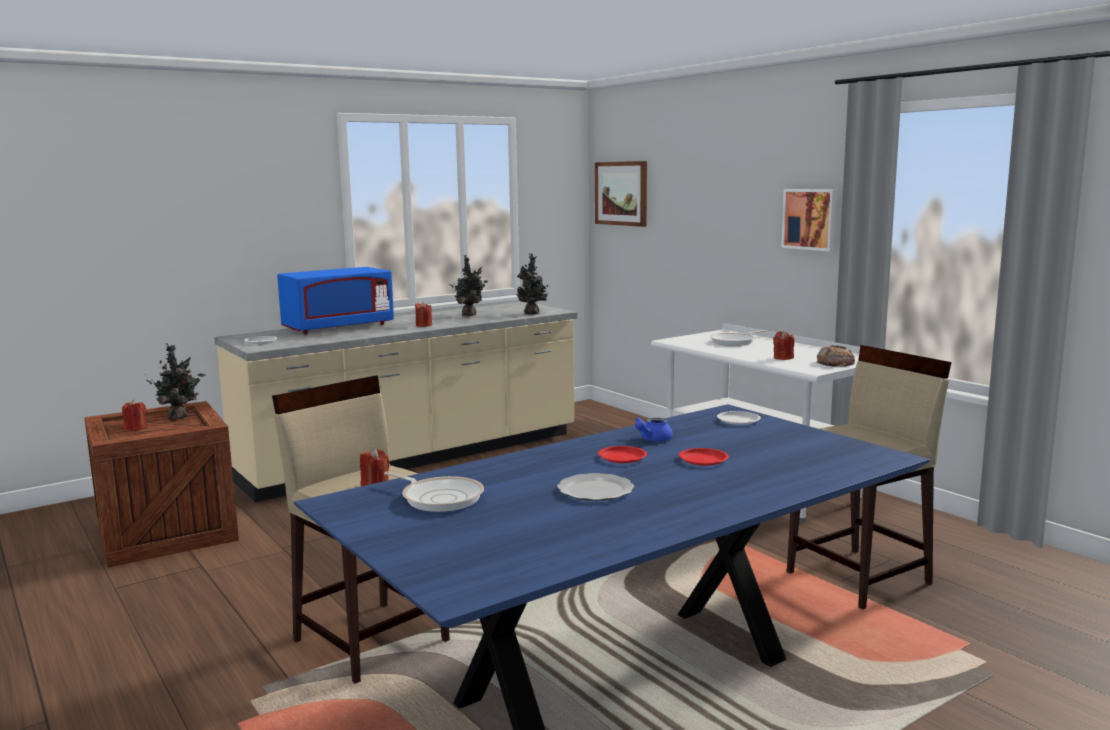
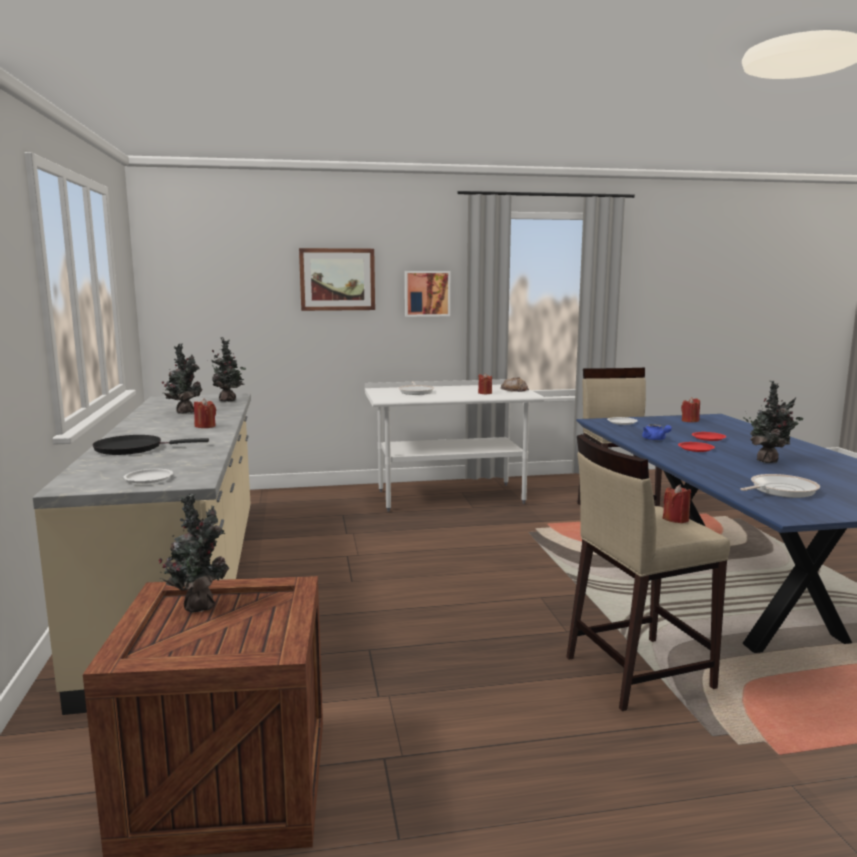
camera: 65 degrees left, 0 degrees up
(135, 428) = (216, 637): red candle -> red candle (690, 421)
(338, 328) = (133, 449): blue microwave -> black frying pan
(596, 491) = (768, 461): plate -> potted plant
(621, 193) = (194, 277): picture -> picture (337, 279)

